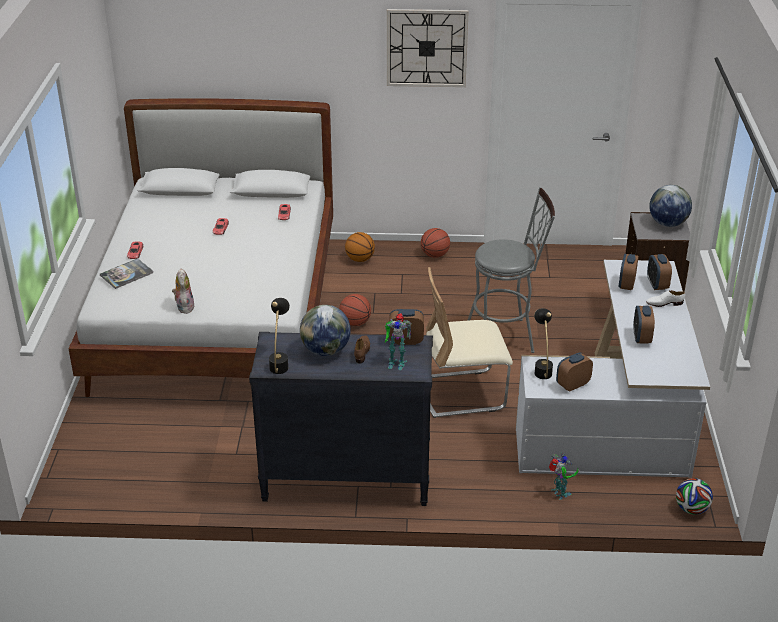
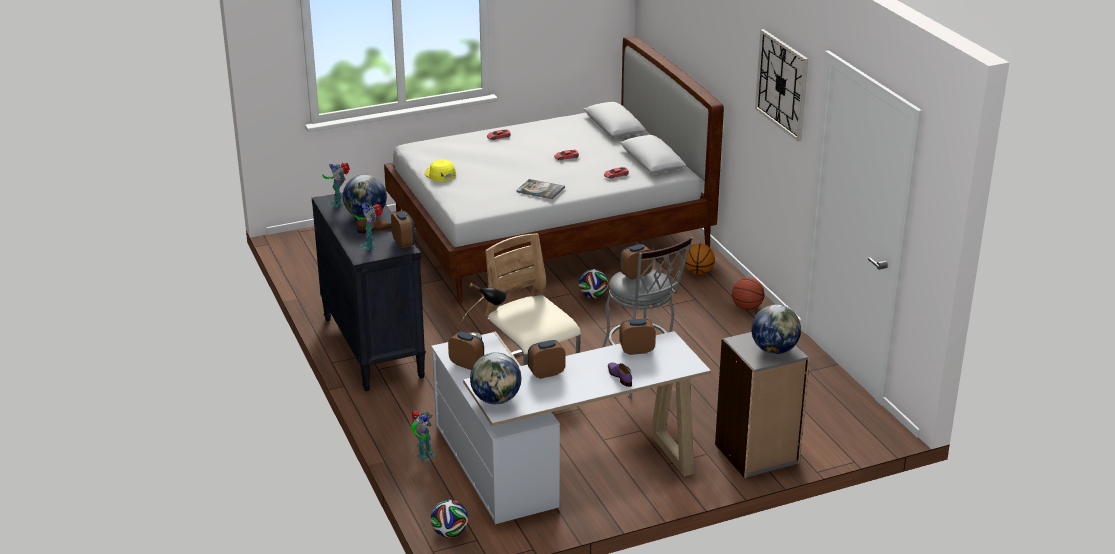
camera: 65 degrees right, 5 degrees down
(126, 274) = (462, 141): book -> book (540, 190)
(184, 307) = (440, 174): plush toy -> yellow cap
(280, 362) = (338, 203): black table lamp -> toy robot
(355, 323) = (593, 296): basketball -> football
(657, 285) = (652, 367): alarm clock -> alarm clock (635, 275)
(664, 303) = (620, 376): white shoe -> purple shoe
(673, 374) = (496, 399): none -> globe

